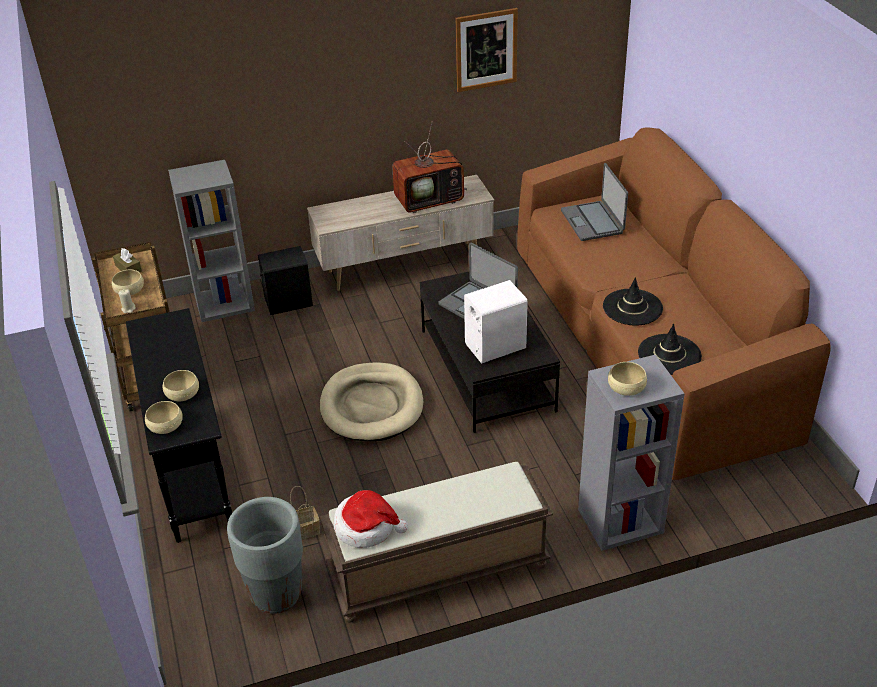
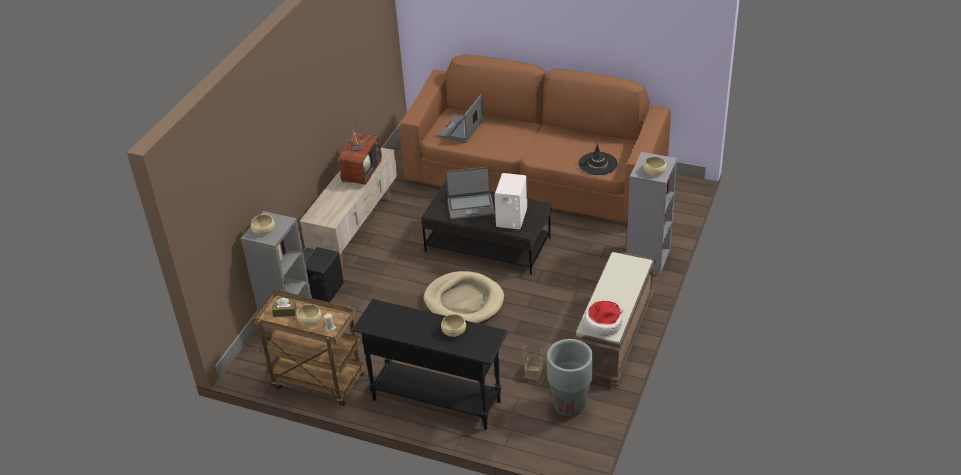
camera: 50 degrees left, 0 degrees up
(165, 425) = (475, 348): beige bowl -> beige bowl (264, 230)
(486, 50) = (349, 55): picture -> none
(593, 222) = (461, 129): laptop -> laptop turned 90 degrees clockwise
(632, 307) = (548, 155): black hat -> none

